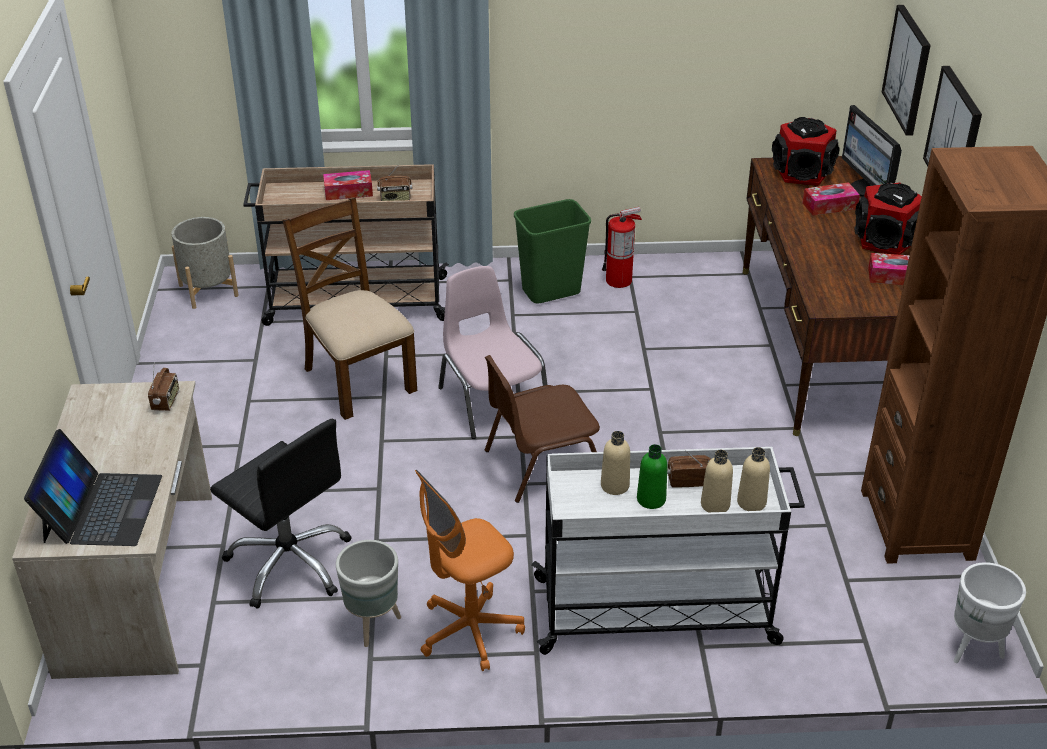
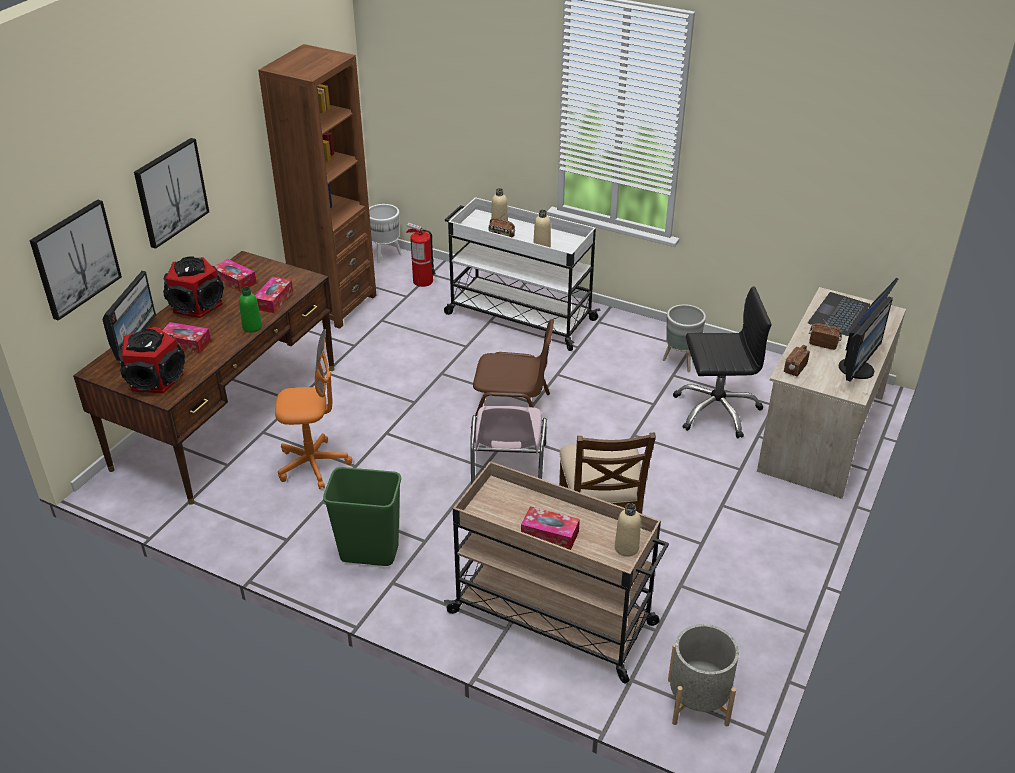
camera: 150 degrees left, 0 degrees up
(83, 427) = (857, 369): none -> monitor
(290, 562) = (716, 410): black office chair -> black office chair turned 105 degrees clockwise
(395, 199) = (511, 506): radio -> radio (823, 344)
(470, 631) = (627, 341): orange office chair -> orange office chair (313, 465)
(619, 280) = (300, 539): fire extinguisher -> fire extinguisher (422, 281)
(651, 499) = (529, 236): green bottle -> green bottle (252, 327)
(751, 502) = (480, 220): beige bottle -> beige bottle (626, 548)
(820, 271) = (274, 300): none -> tissue box

